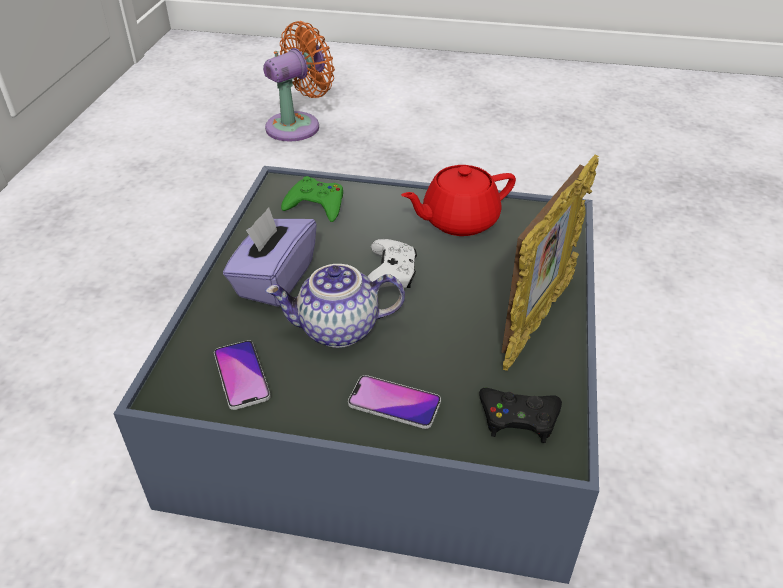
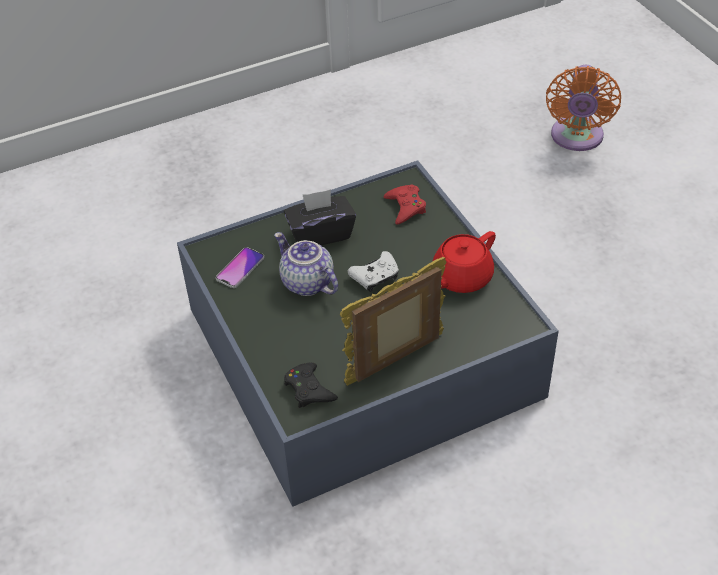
camera: 55 degrees right, 5 degrees up
(274, 279) = (320, 234): purple tissue box -> black tissue box
(298, 125) = (576, 138): orange fan -> orange fan turned 90 degrees clockwise
(316, 205) = (405, 207): green game controller -> red game controller
(394, 403) = (274, 335): phone -> none
(458, 220) = (460, 278): red teapot -> red teapot turned 75 degrees counterclockwise
(536, 321) = (396, 361): picture frame -> picture frame turned 150 degrees clockwise

